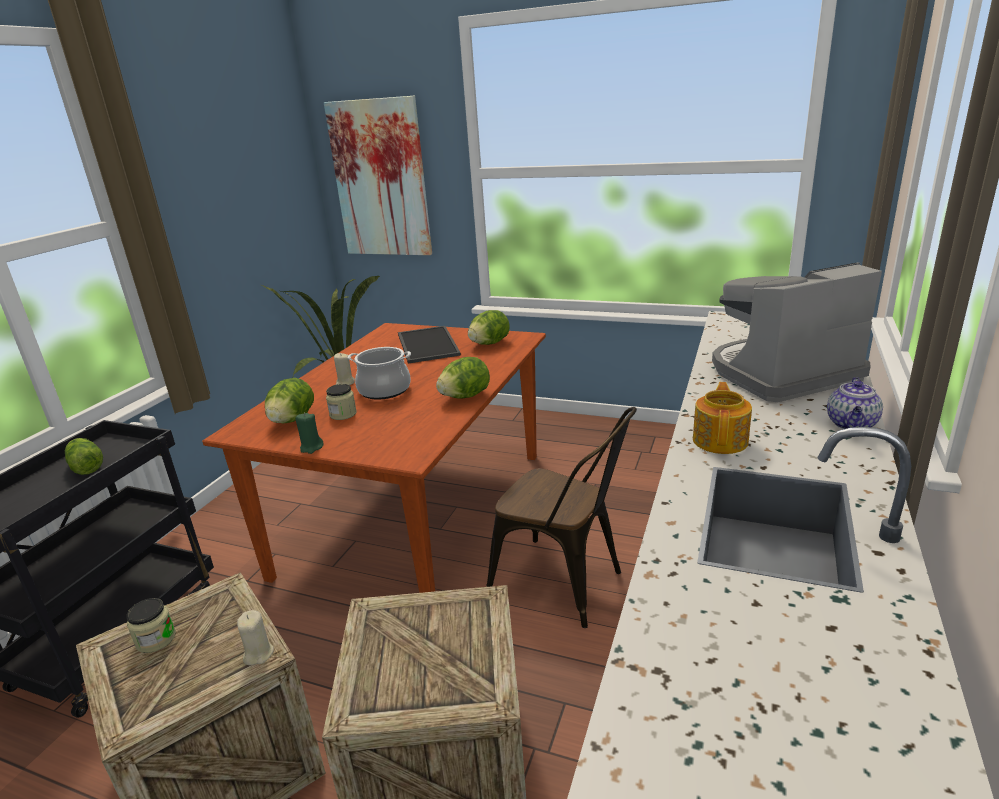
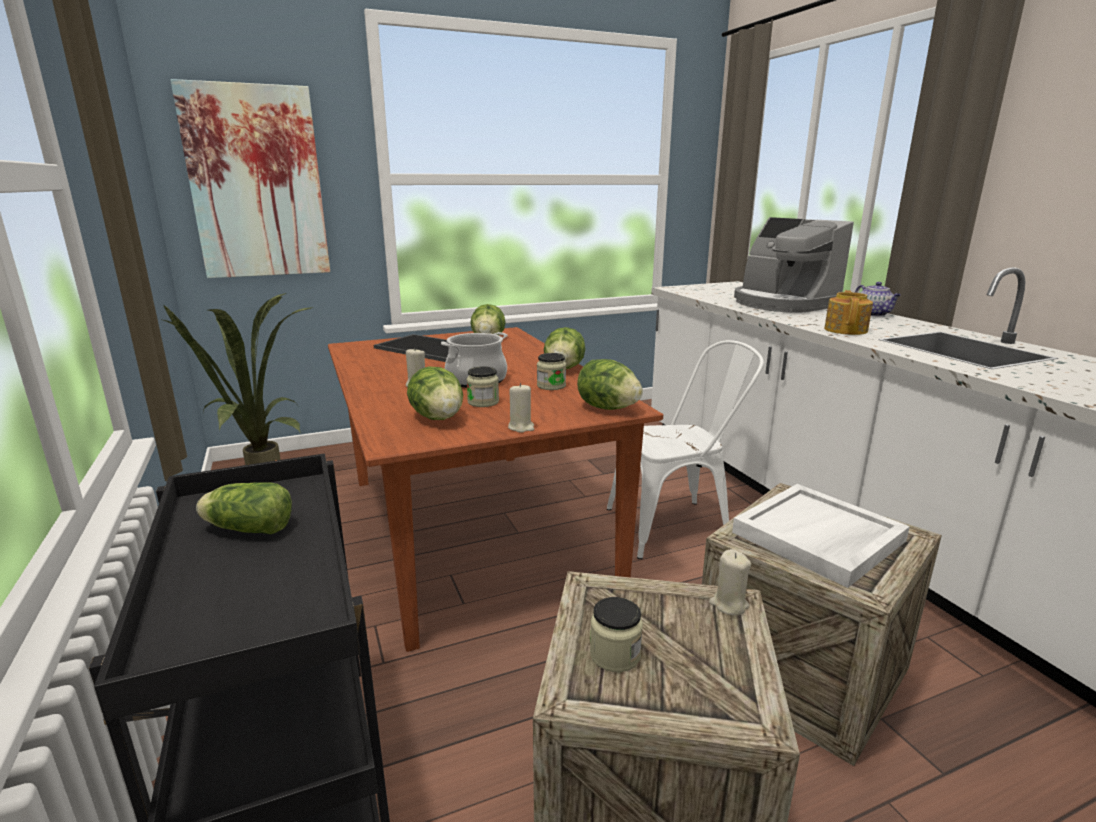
camera: 45 degrees left, 5 degrees down
(311, 447) = (521, 427): green candle -> beige candle
(397, 451) = (608, 408): none -> lettuce
(415, 413) = (551, 386): none -> jar
(418, 649) = (818, 537): none -> white tray
(565, 585) = (677, 525): brown chair -> white chair
(721, 440) = (846, 330): teapot -> teapot turned 45 degrees clockwise
(781, 374) = (782, 304): coffee machine -> coffee machine turned 60 degrees counterclockwise

